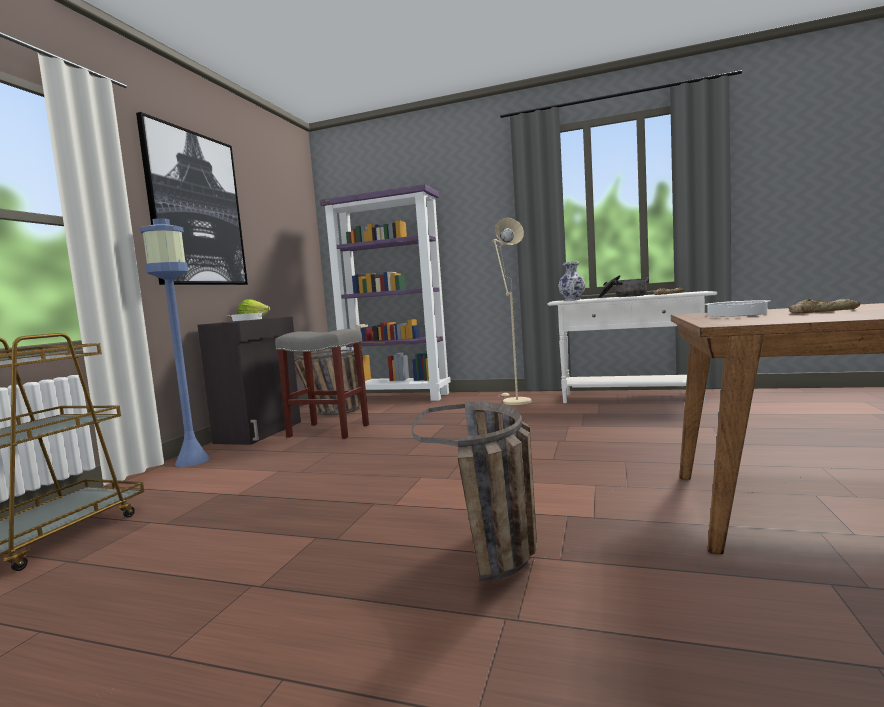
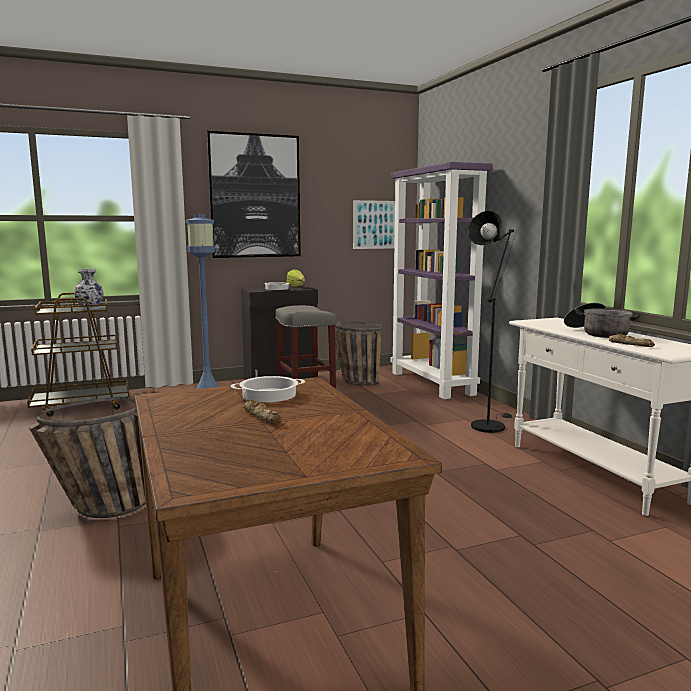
camera: 50 degrees right, 5 degrees up
(296, 254) = (374, 224): none -> picture
(514, 401) = (489, 425): beige floor lamp -> black floor lamp
(572, 300) = (541, 323): vase -> vase (90, 308)

